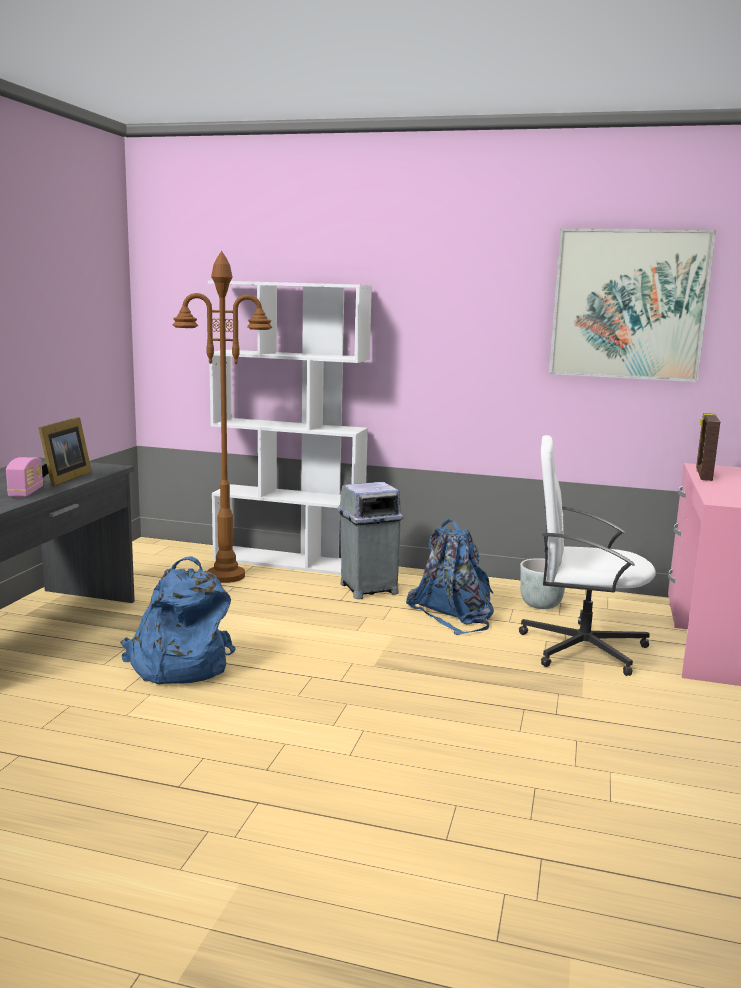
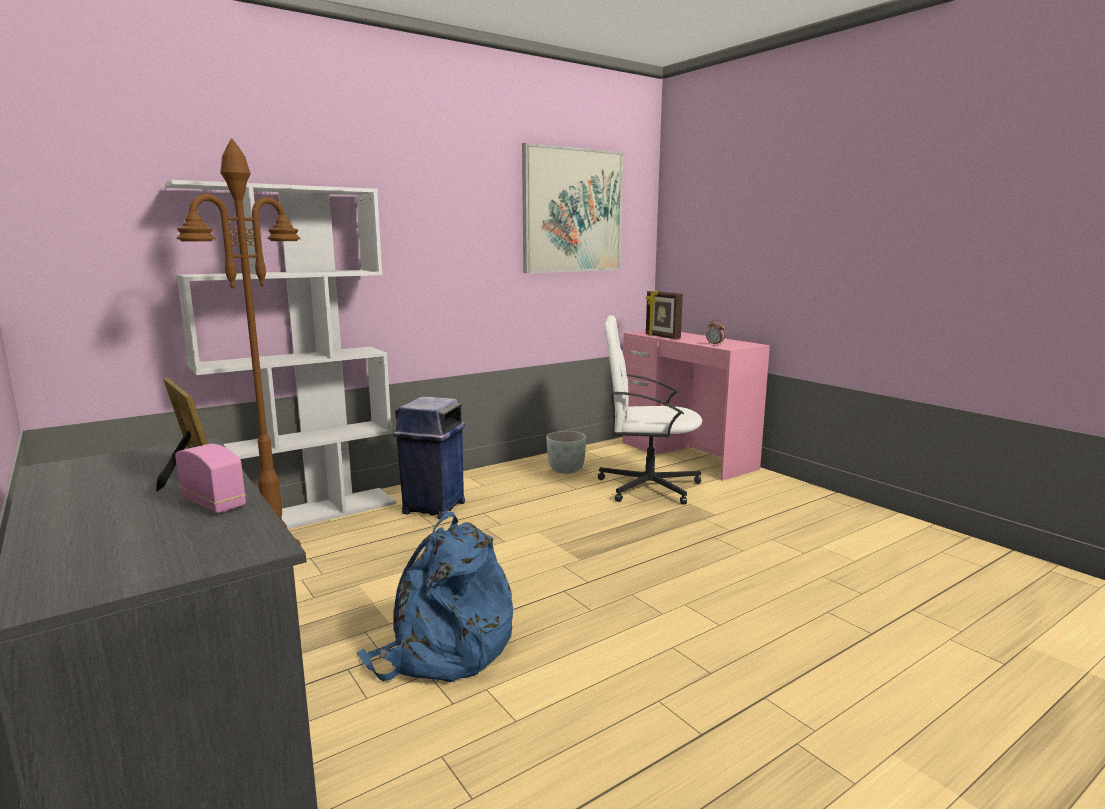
camera: 50 degrees left, 0 degrees up
(367, 589) = (433, 508): grey trash can -> blue trash can
(454, 614) = (535, 498): blue backpack -> none
(580, 647) = (647, 486): white office chair -> white office chair turned 45 degrees clockwise
(719, 495) = (715, 344): none -> alarm clock

